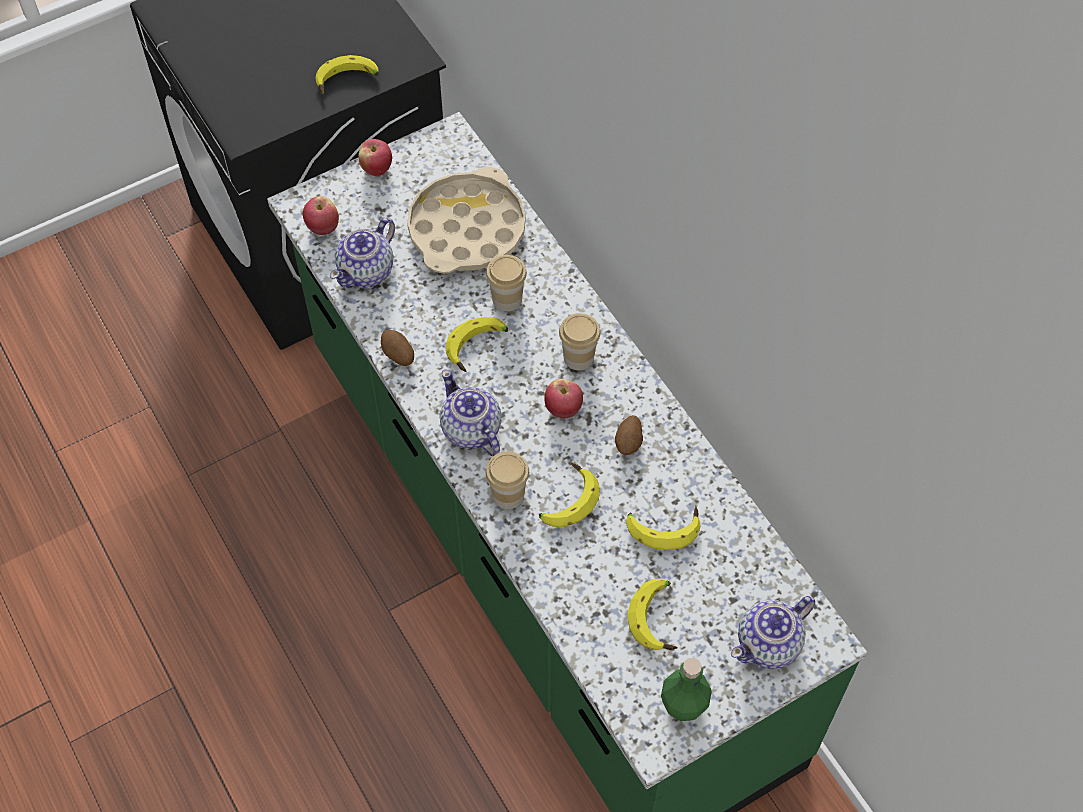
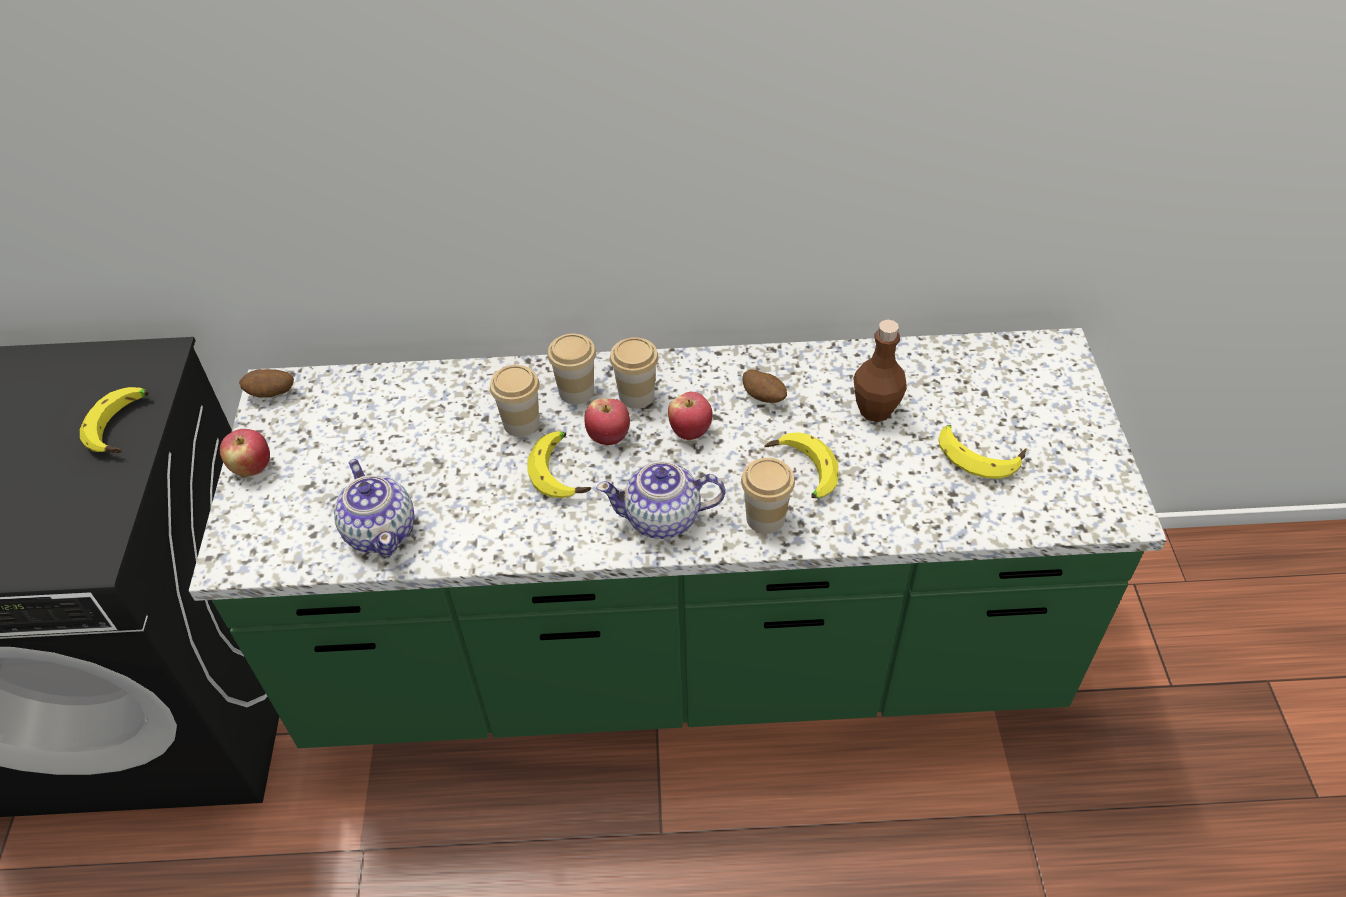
camera: 60 degrees left, 10 degrees down
(323, 227) = (284, 549): apple -> apple (609, 437)
(398, 355) = (519, 546): potato -> potato (271, 394)
(467, 229) = (405, 421): beige tray -> none
(558, 317) = (576, 391): none -> cup
(663, 526) = (875, 410): banana -> brown bottle
(683, 707) = (1088, 476): green bottle -> none
(769, 644) = (1045, 386): teapot -> none

